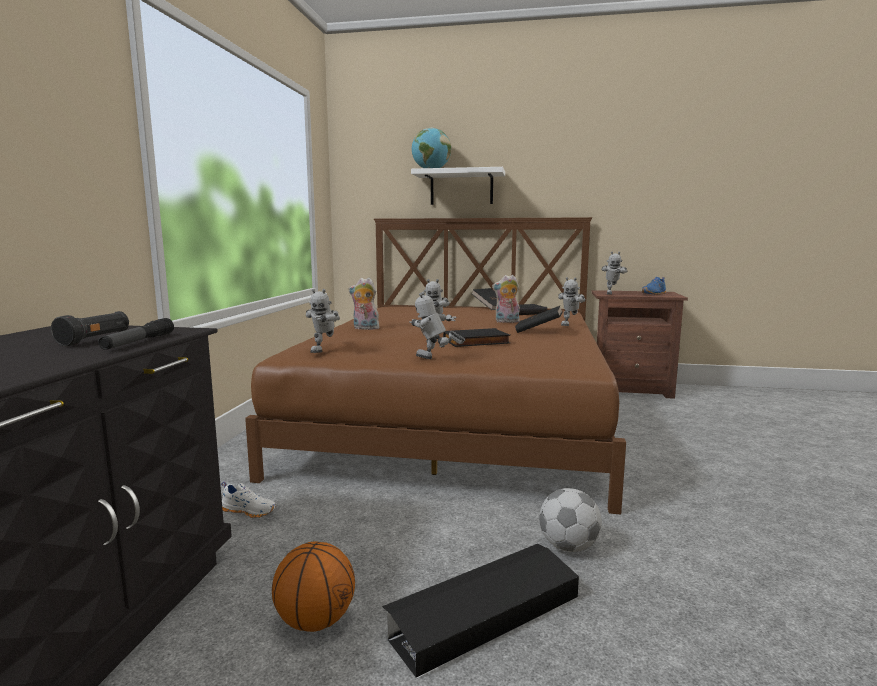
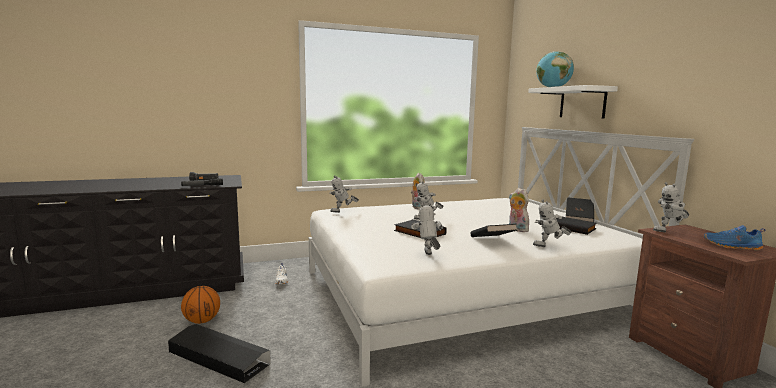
camera: 60 degrees right, 0 degrees up
(435, 360) = (352, 232): toy robot -> toy robot (427, 256)
(457, 418) = (464, 294): brown bed -> white bed
(568, 547) = (300, 371): football -> none

